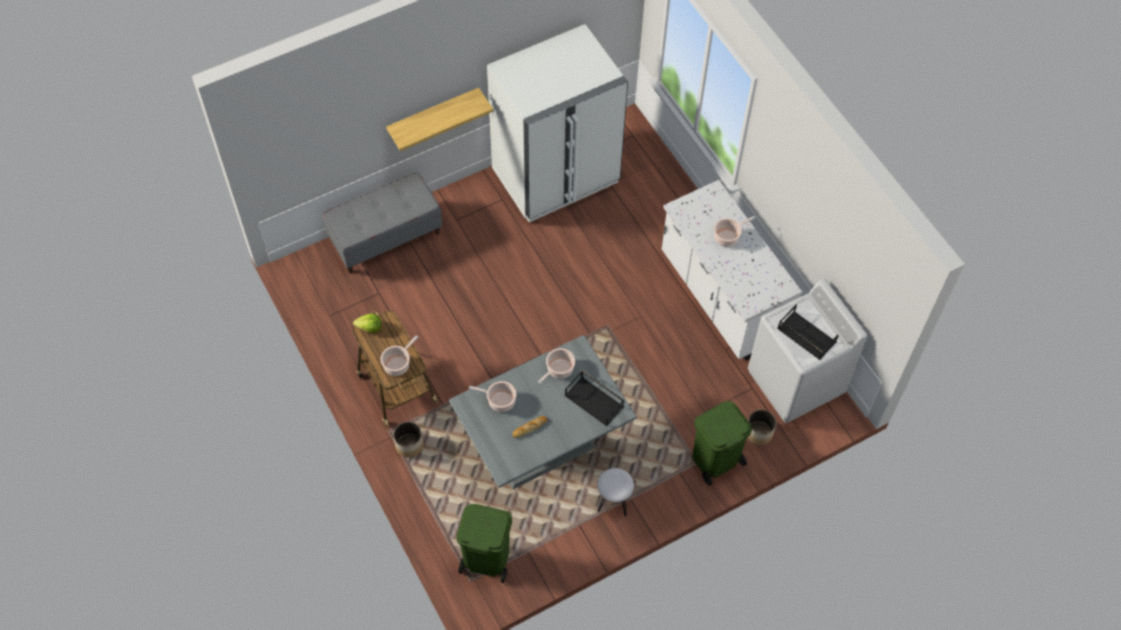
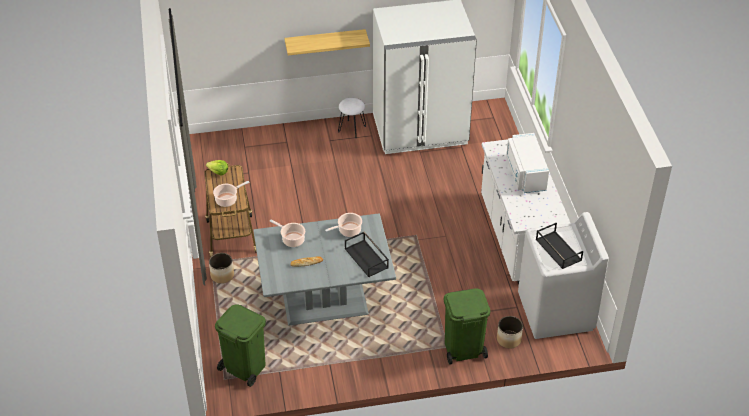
camera: 20 degrees right, 15 degrees down
(386, 237) = (271, 139): grey bench -> none
(613, 501) = (365, 355): white stool -> white stool (351, 129)
(728, 237) = (524, 174): cooking pot -> white microwave

